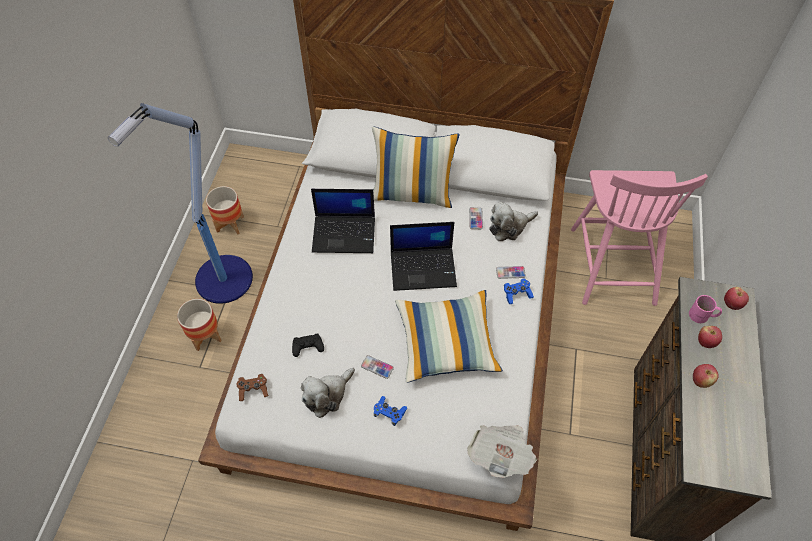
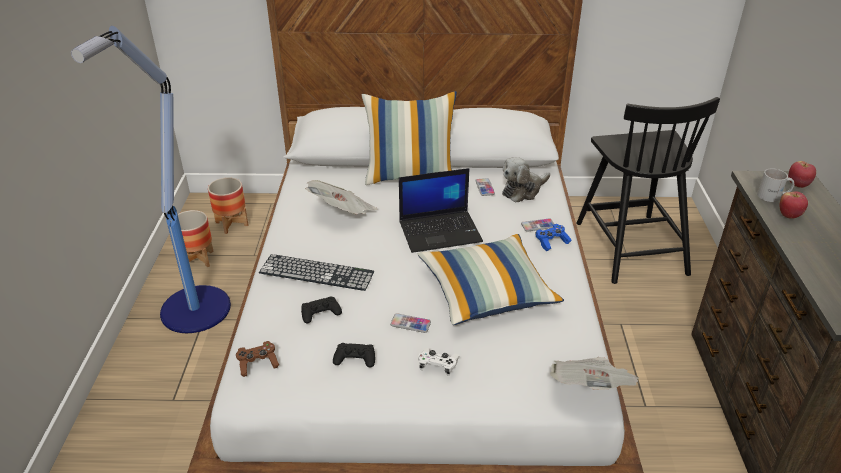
camera: 10 degrees left, 20 degrees down
(205, 336) = (177, 367): planter -> planter (232, 224)
(311, 301) = (316, 272): none -> keyboard
(327, 395) = (355, 358): plush toy -> black game controller
(345, 233) = (343, 213): laptop -> newspaper
(389, 413) = (438, 366): blue game controller -> white game controller
(612, 263) = (630, 246): pink chair -> black chair
(700, 381) = (802, 246): apple -> none
(702, 316) = (773, 196): pink mug -> white mug

